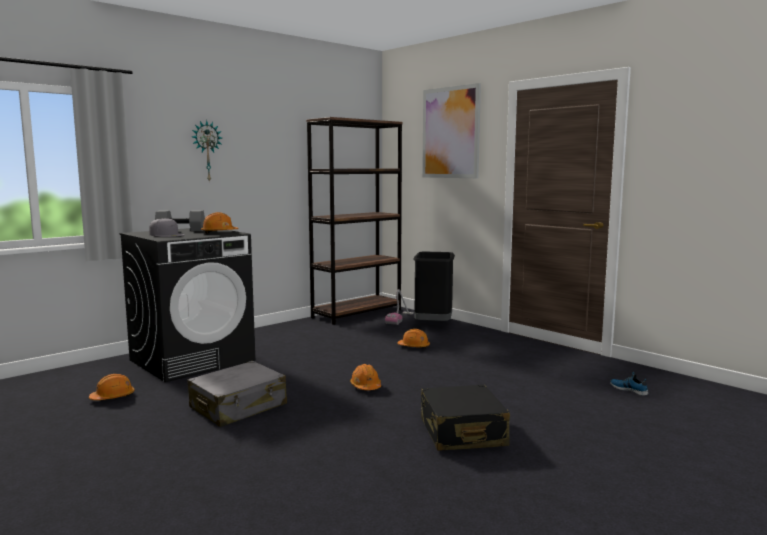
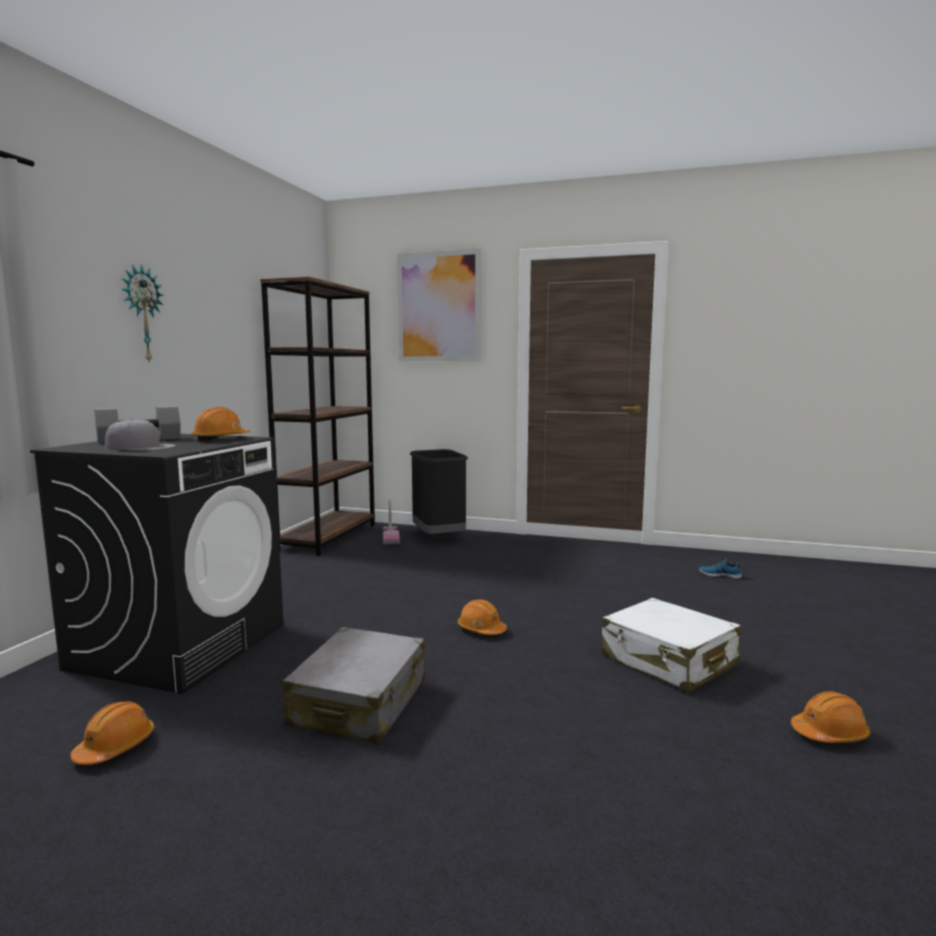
camera: 30 degrees left, 0 degrees up
(414, 346) = (457, 567): orange hard hat -> orange hard hat (829, 733)
(462, 432) = (668, 661): black suitcase -> white suitcase

